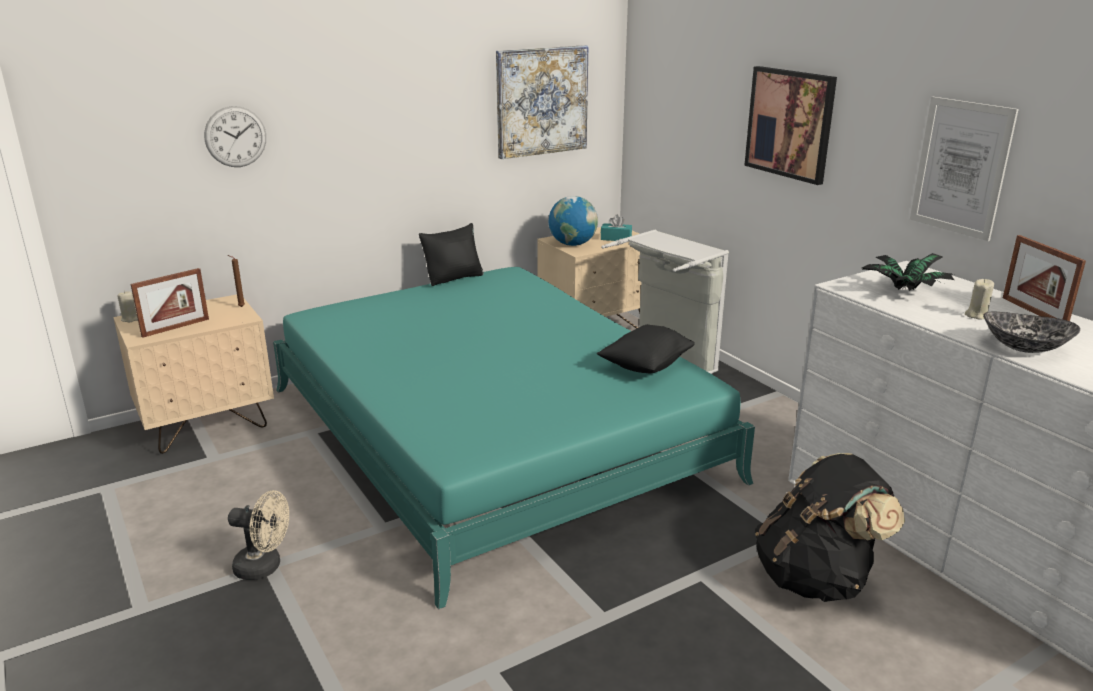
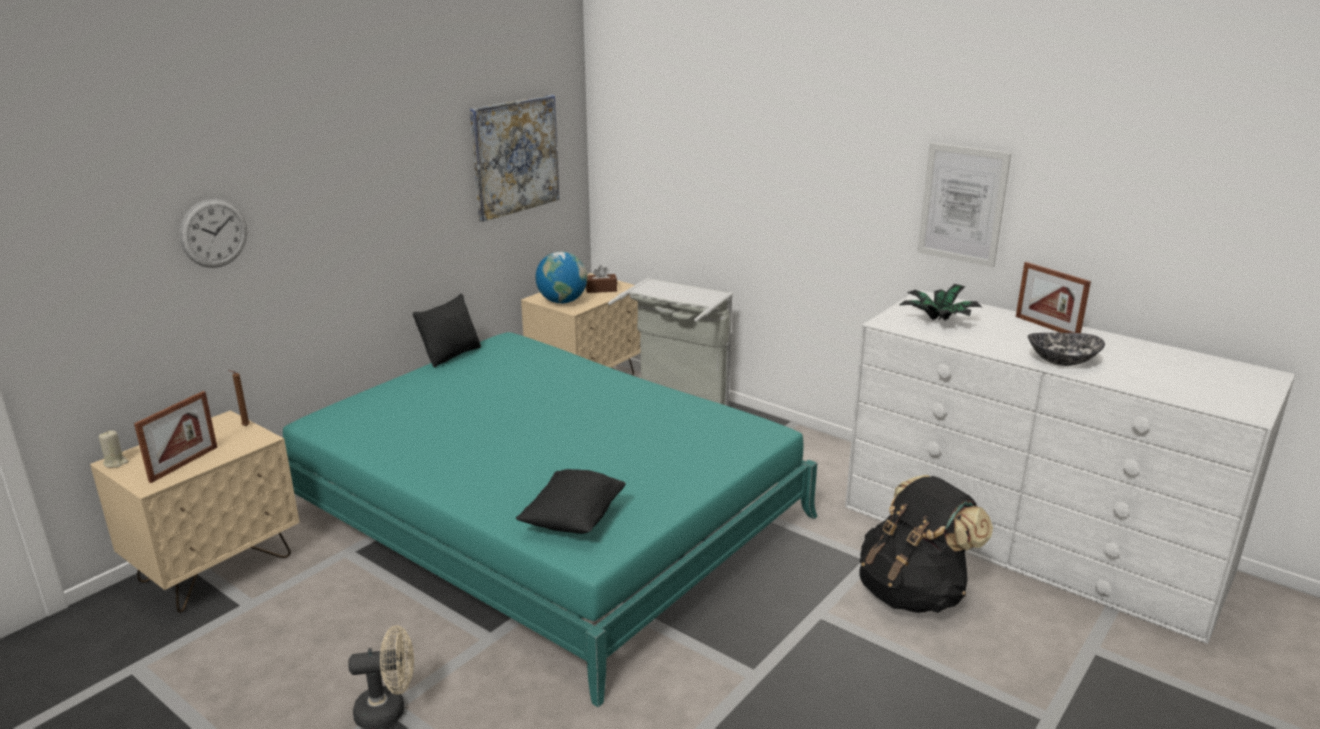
camera: 20 degrees left, 0 degrees up
(616, 238) = (601, 289): turquoise tissue box -> brown tissue box
(646, 366) = (706, 422): black pillow -> black pillow (573, 520)
(790, 123) = (786, 168): picture -> none
(976, 315) = (1008, 336): beige candle -> none

